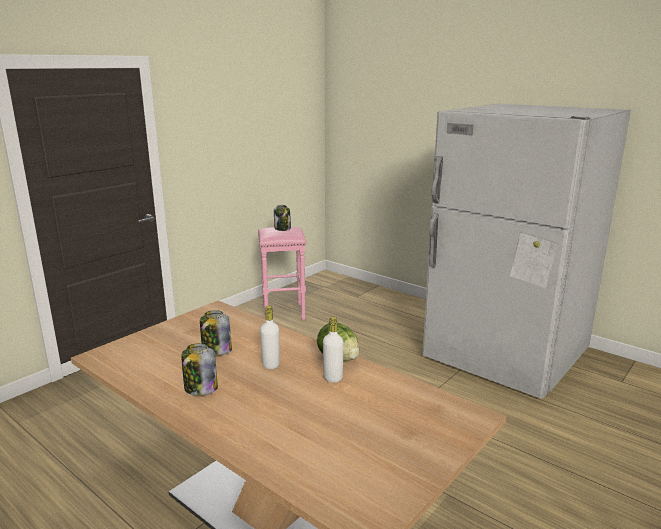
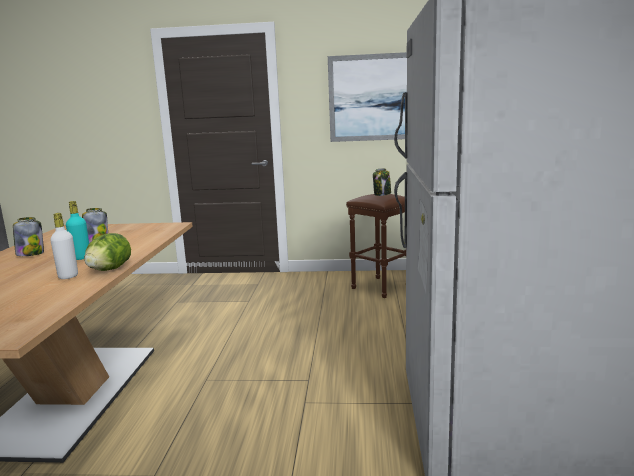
camera: 55 degrees right, 5 degrees down
(237, 137) = (370, 98): none -> picture
(271, 365) = (81, 258): white bottle -> turquoise bottle
(284, 312) = (382, 287): pink stool -> brown stool

